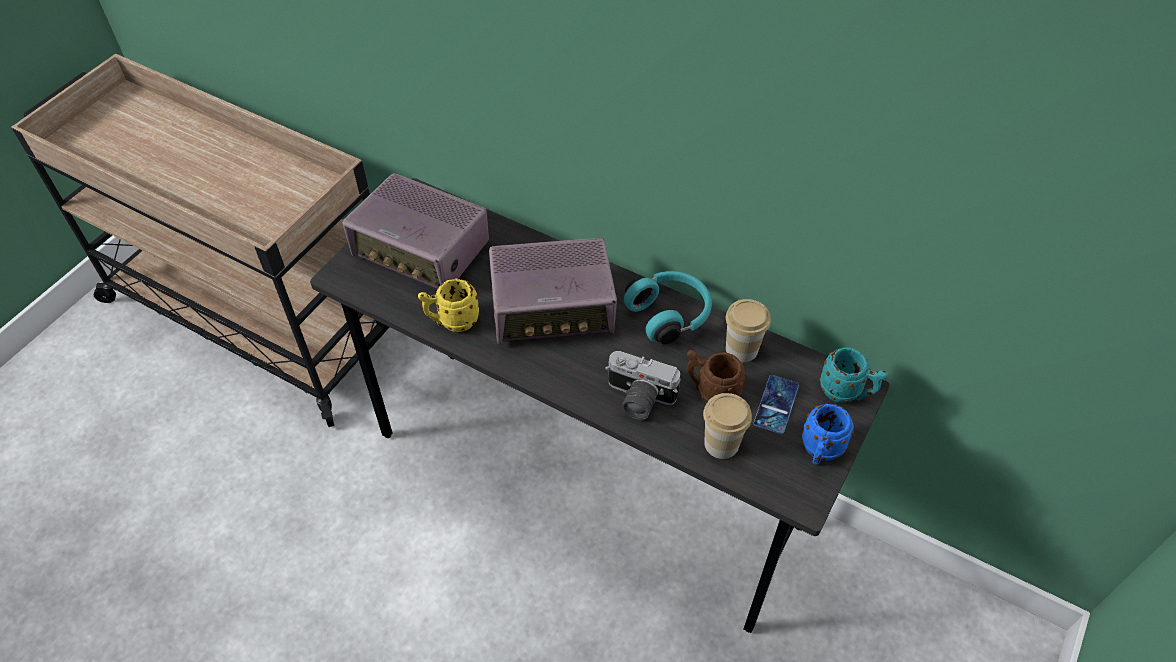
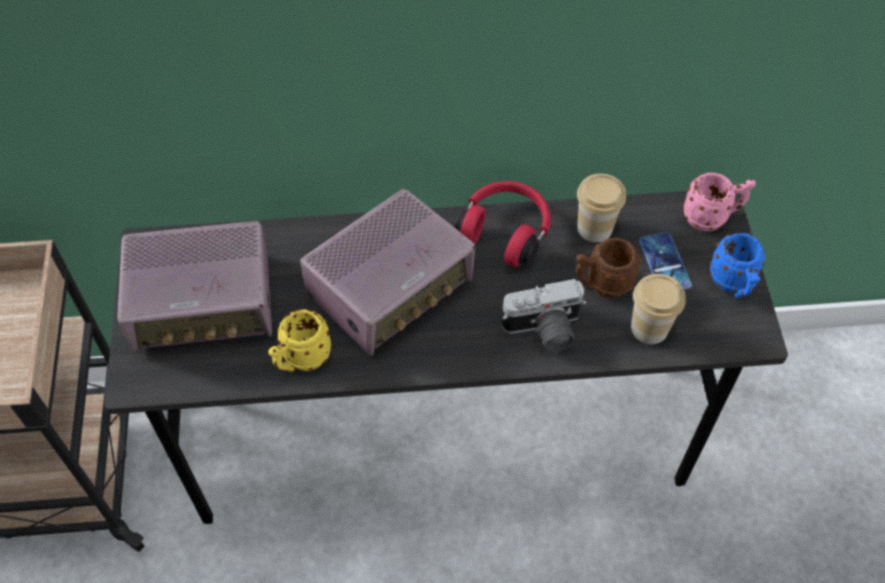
camera: 35 degrees left, 5 degrees up
(670, 314) = (505, 231): turquoise headphones -> red headphones
(846, 393) = (711, 217): turquoise mug -> pink mug

